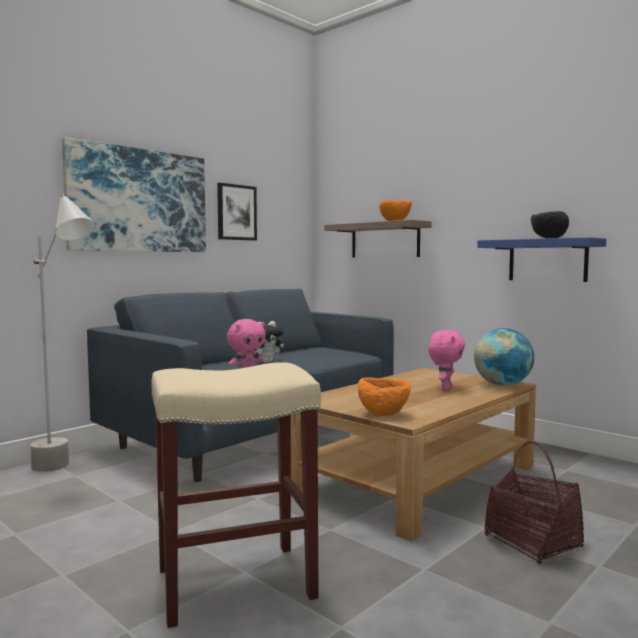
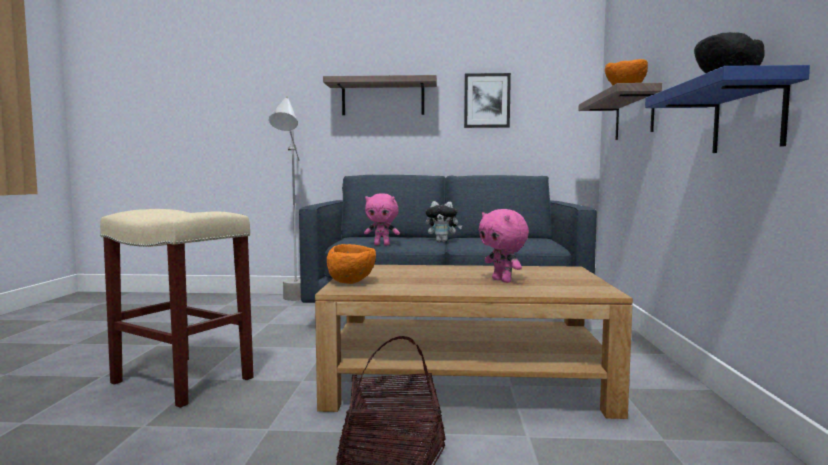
camera: 50 degrees right, 0 degrees up
(139, 200) = (383, 98): picture -> shelf
(445, 388) = (503, 281): pink plush toy -> pink plush toy turned 75 degrees clockwise
(502, 385) = (579, 290): globe -> none

